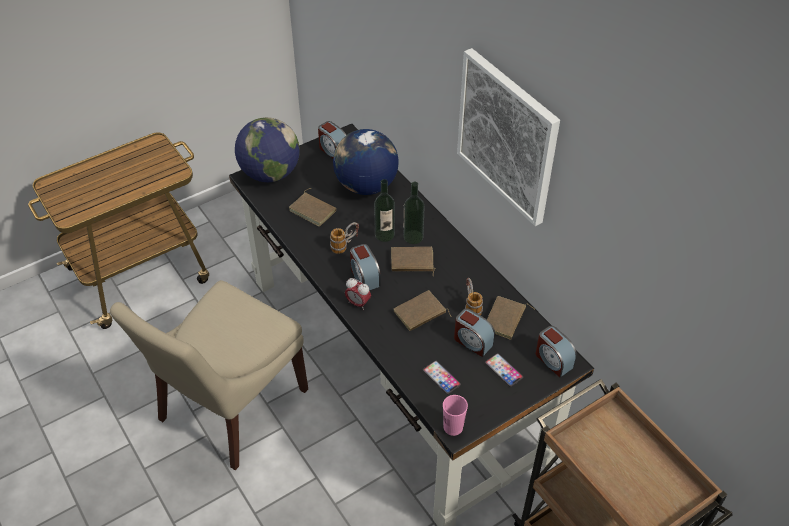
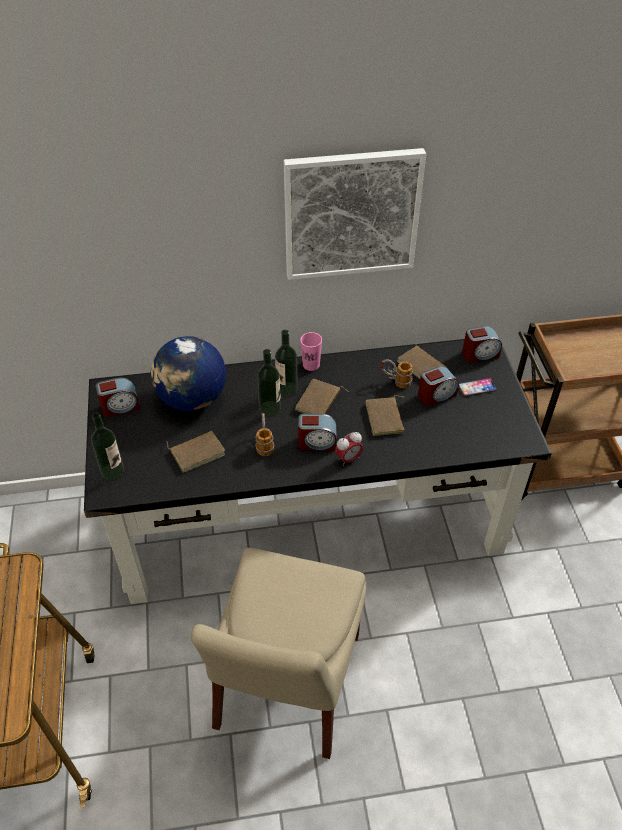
camera: 65 degrees left, 0 degrees up
(230, 408) = (286, 686): beige chair -> beige chair turned 45 degrees clockwise
(270, 174) = (112, 471): globe -> bottle
(441, 378) = (467, 430): phone -> none
(453, 427) = (523, 442): pink cup -> pink cup (311, 365)

